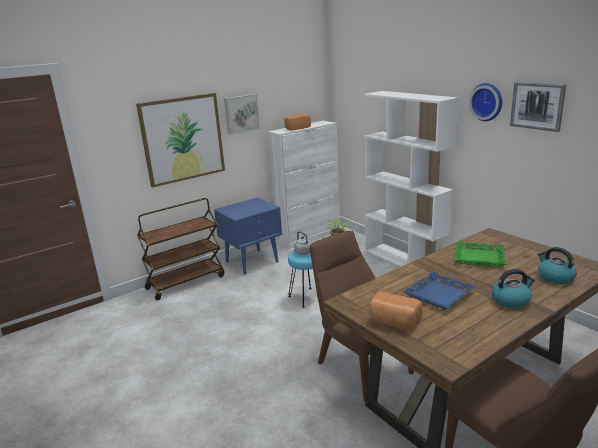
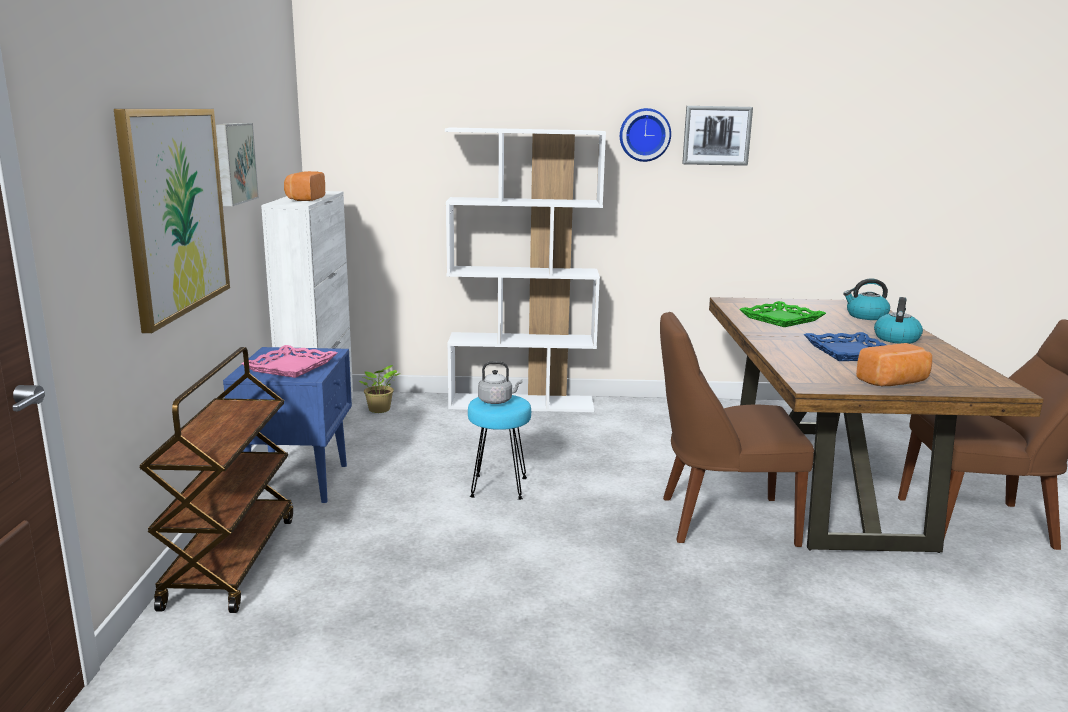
camera: 55 degrees left, 5 degrees down
(242, 210) = (290, 366): none -> pink tray

